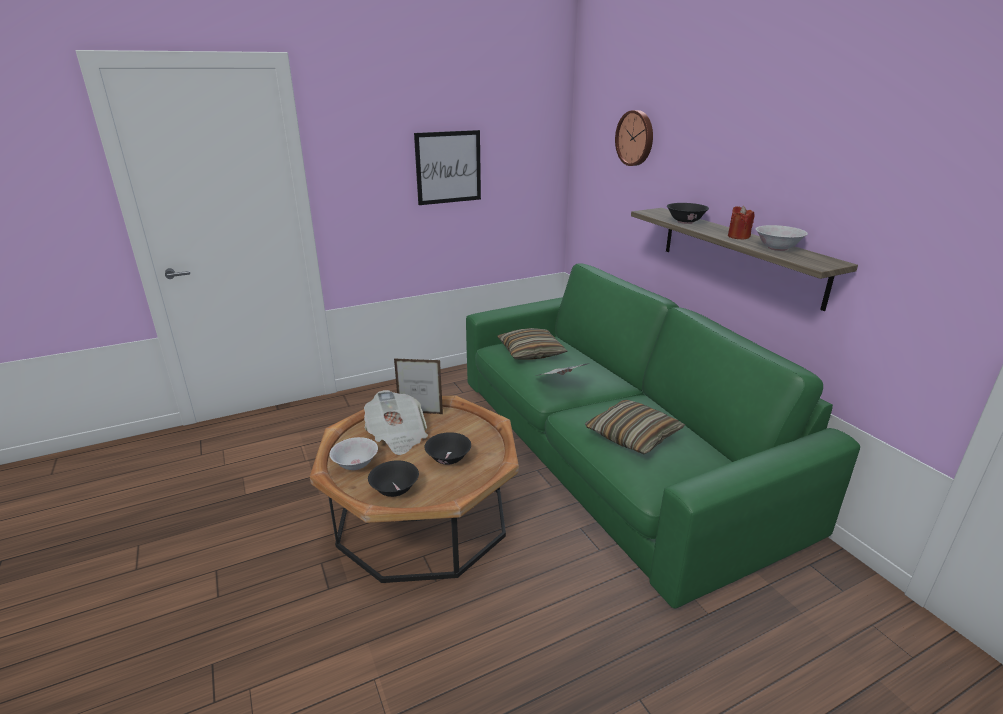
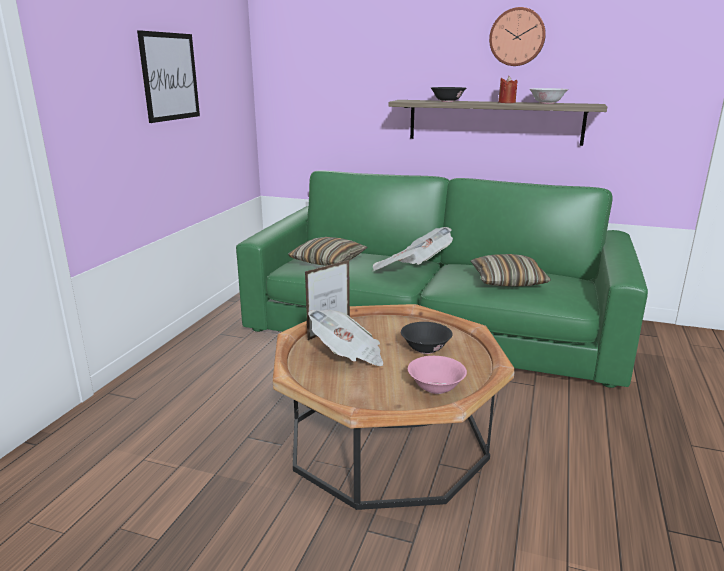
camera: 45 degrees left, 5 degrees down
(356, 465) = (361, 391): white bowl -> none
(394, 490) = (436, 388): black bowl -> pink bowl
(615, 382) = (424, 259): none -> newspaper
(636, 138) = (353, 40): wall clock -> wall clock (517, 37)

